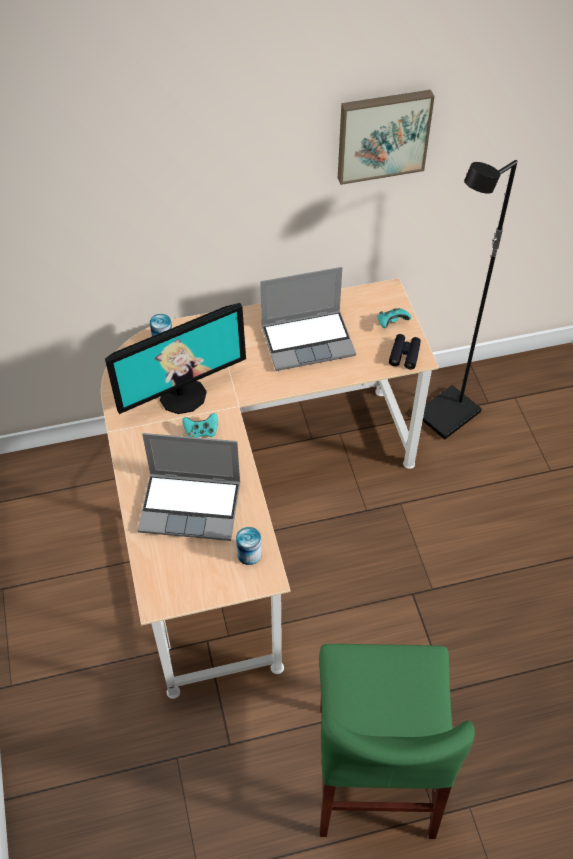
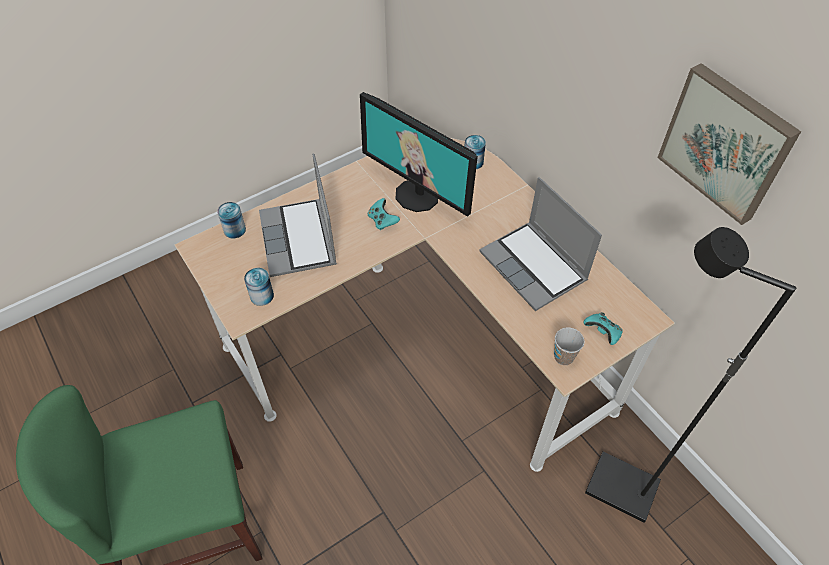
camera: 70 degrees right, 0 degrees up
(149, 561) = (234, 230): none -> can
(404, 354) = (563, 357): black binoculars -> cup

